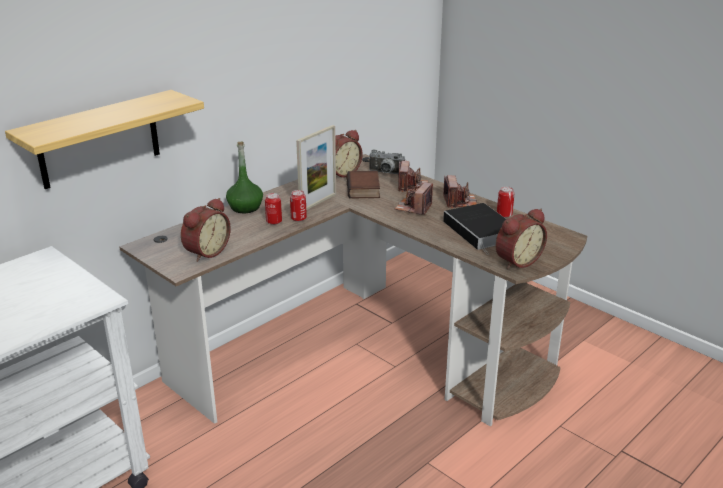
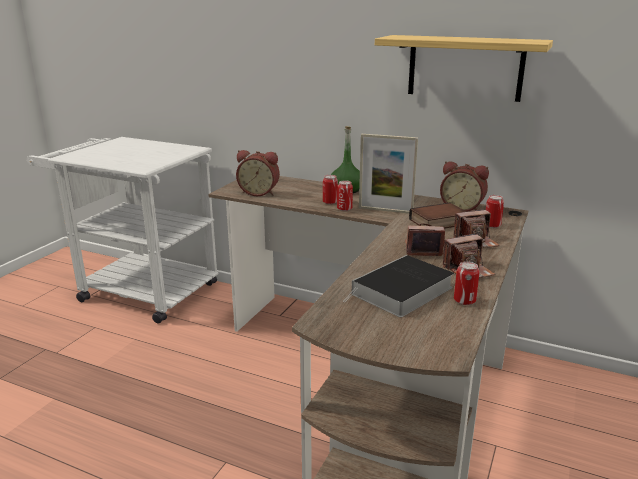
camera: 70 degrees right, 5 degrees down
(99, 140) = (252, 86): shelf -> shelf (465, 67)
(385, 173) = (492, 225): camera -> can
(516, 261) = (342, 321): alarm clock -> none

